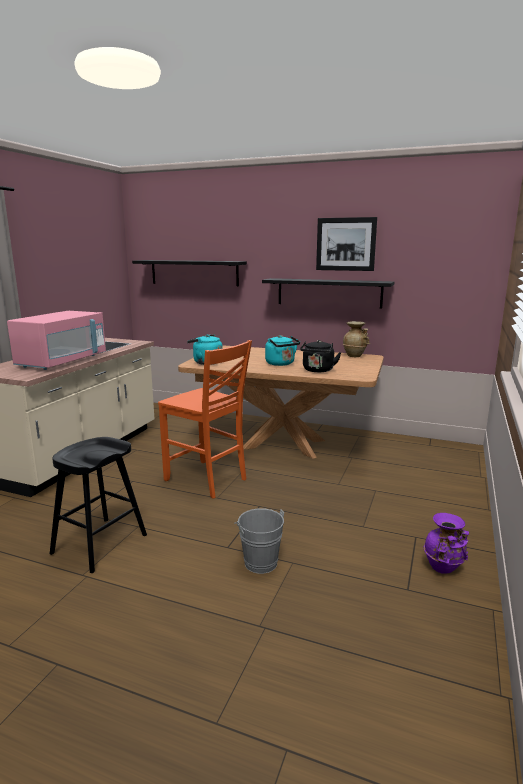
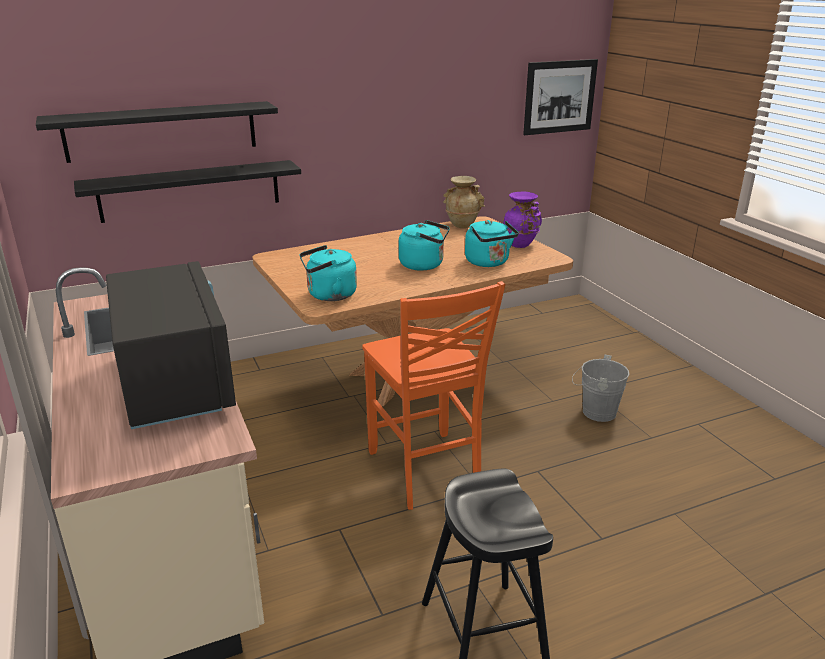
camera: 45 degrees left, 10 degrees up
(63, 361) = (176, 382): pink microwave -> black microwave
(207, 480) = (425, 471): orange chair -> orange chair turned 75 degrees clockwise
(259, 561) = (651, 532): grey bucket -> grey bucket (595, 411)
(318, 370) = (489, 263): black kettle -> turquoise kettle
(329, 293) = (404, 139): black shelf -> black shelf (190, 191)
(345, 244) = (424, 63): picture -> picture (559, 97)
(444, 568) = (759, 442): purple vase -> purple vase (521, 244)

